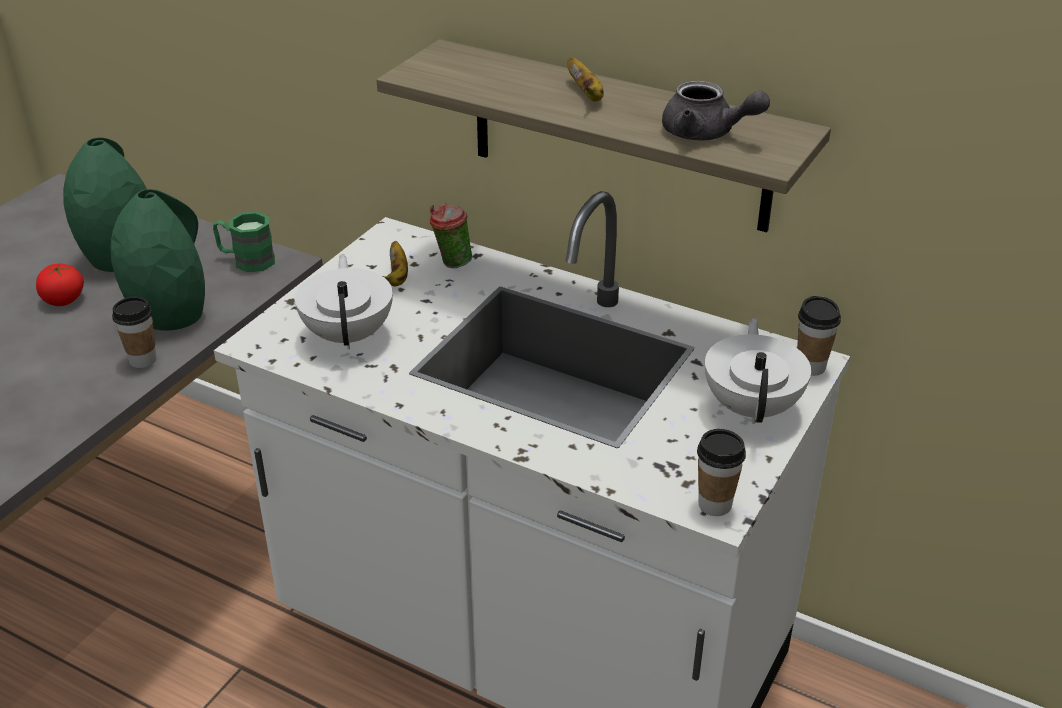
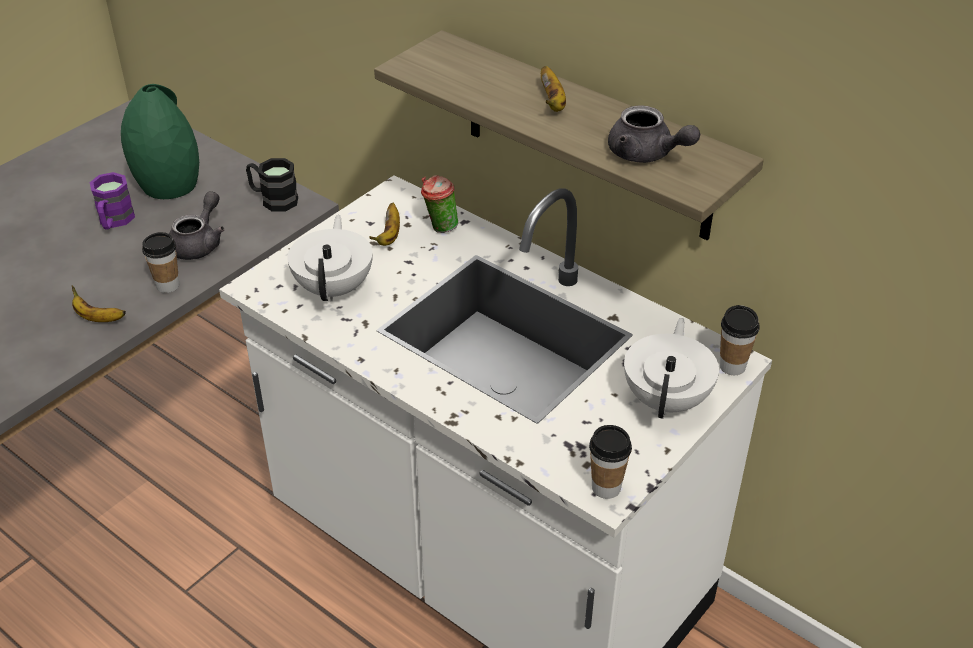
camera: 10 degrees right, 5 degrees up
(63, 300) = (114, 221): tomato -> purple mug
(65, 403) = (97, 318): none -> banana
(170, 312) = (199, 243): green vase -> grey teapot
(246, 260) = (273, 199): green mug -> black mug

